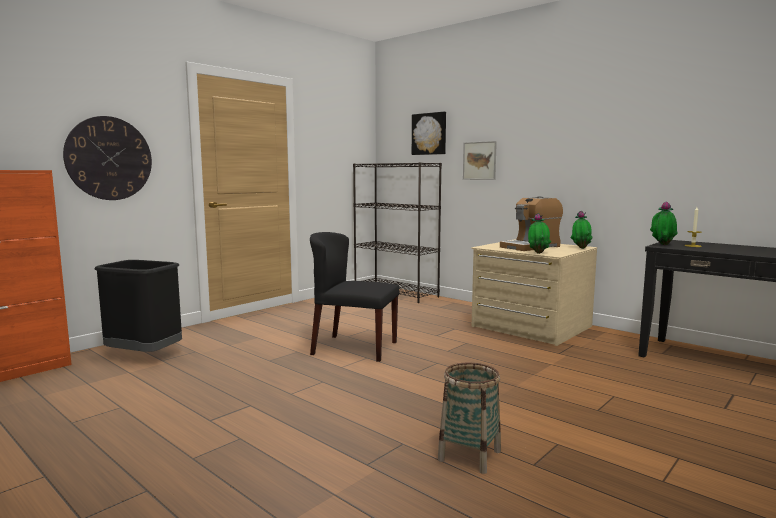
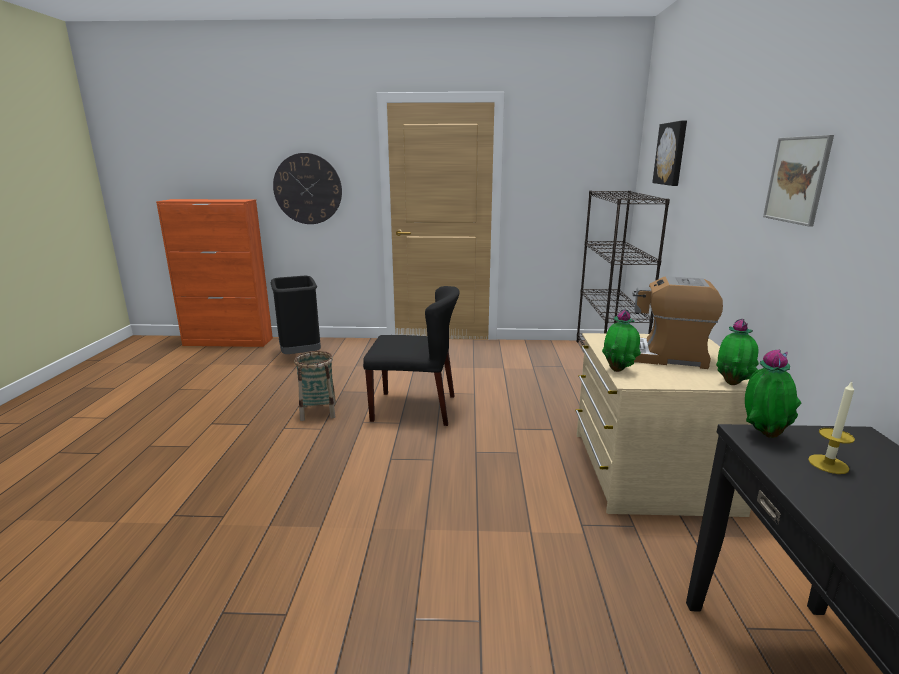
camera: 50 degrees right, 10 degrees up
(354, 348) = (415, 408): black chair -> black chair turned 120 degrees clockwise
(469, 455) = (220, 562): basket -> basket (318, 412)
(479, 160) = (702, 201): picture -> picture (797, 180)

